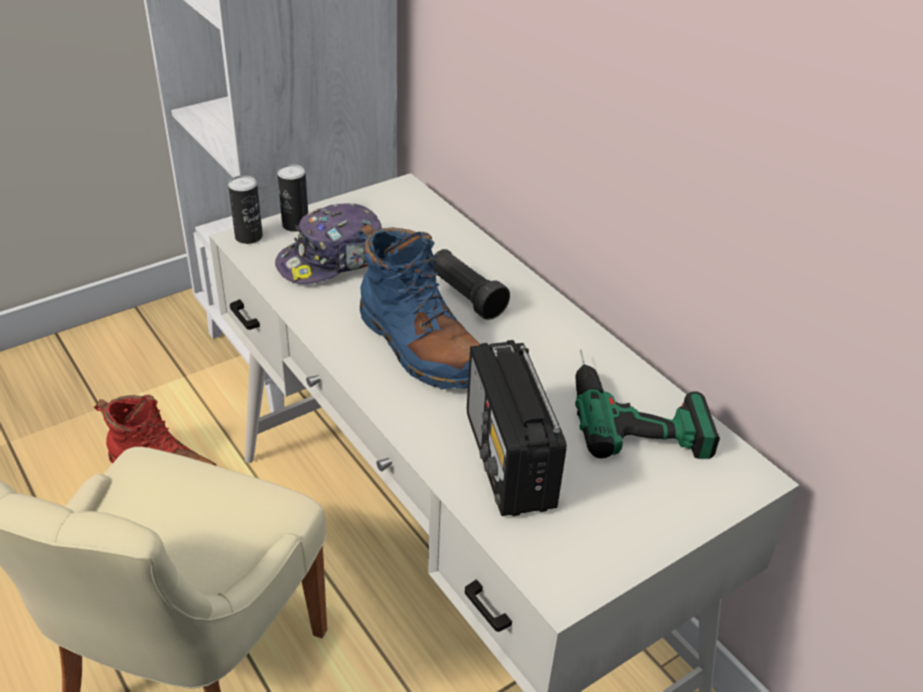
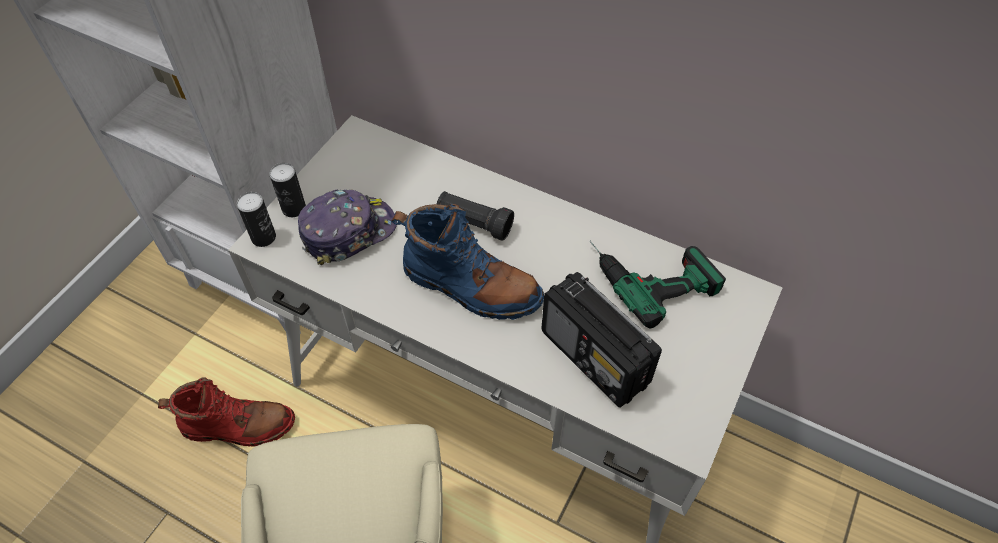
camera: 25 degrees left, 15 degrees up
(332, 260) = (348, 232): cap -> cap turned 150 degrees counterclockwise

